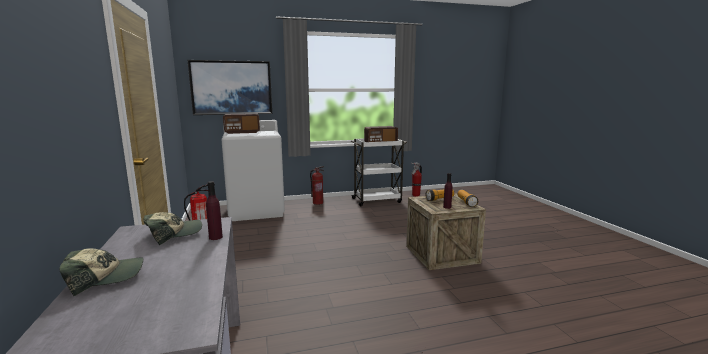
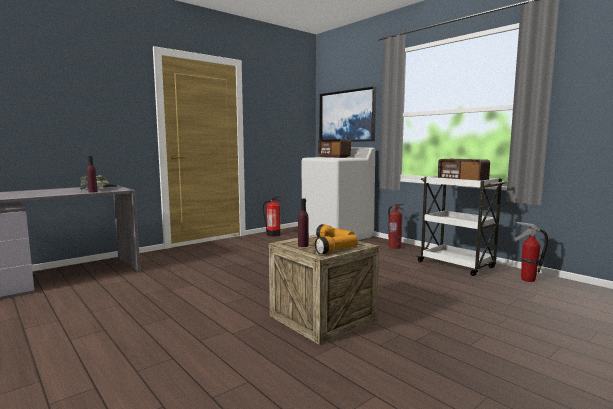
camera: 65 degrees right, 5 degrees down
(105, 277) = (39, 190): cap -> none

